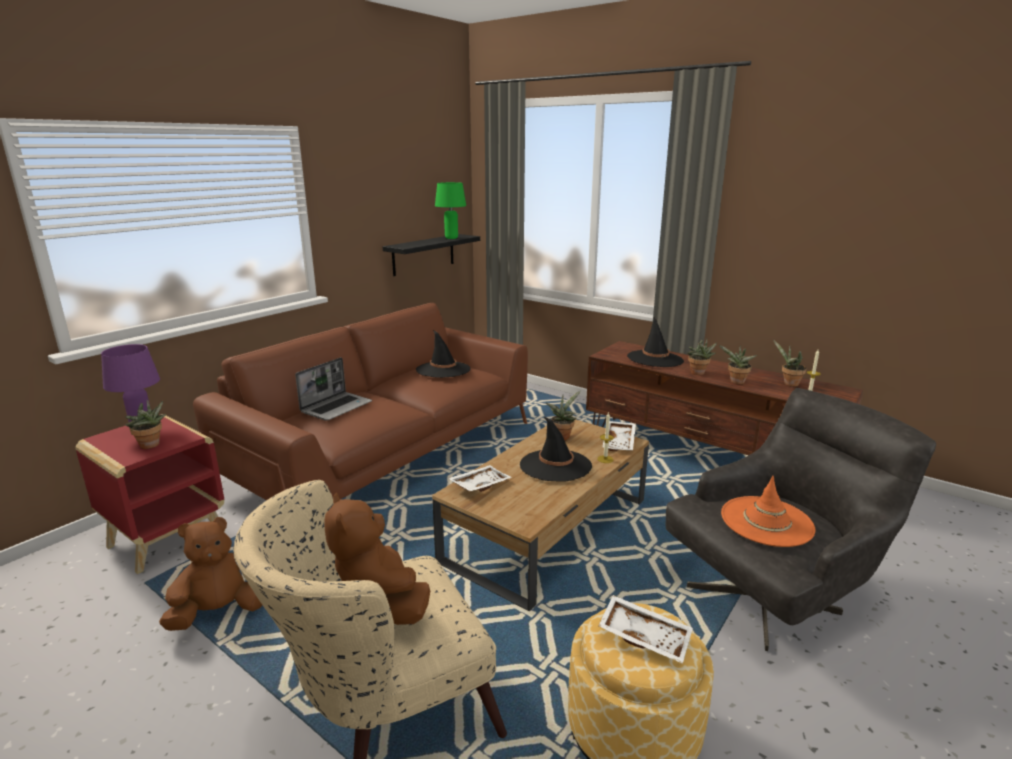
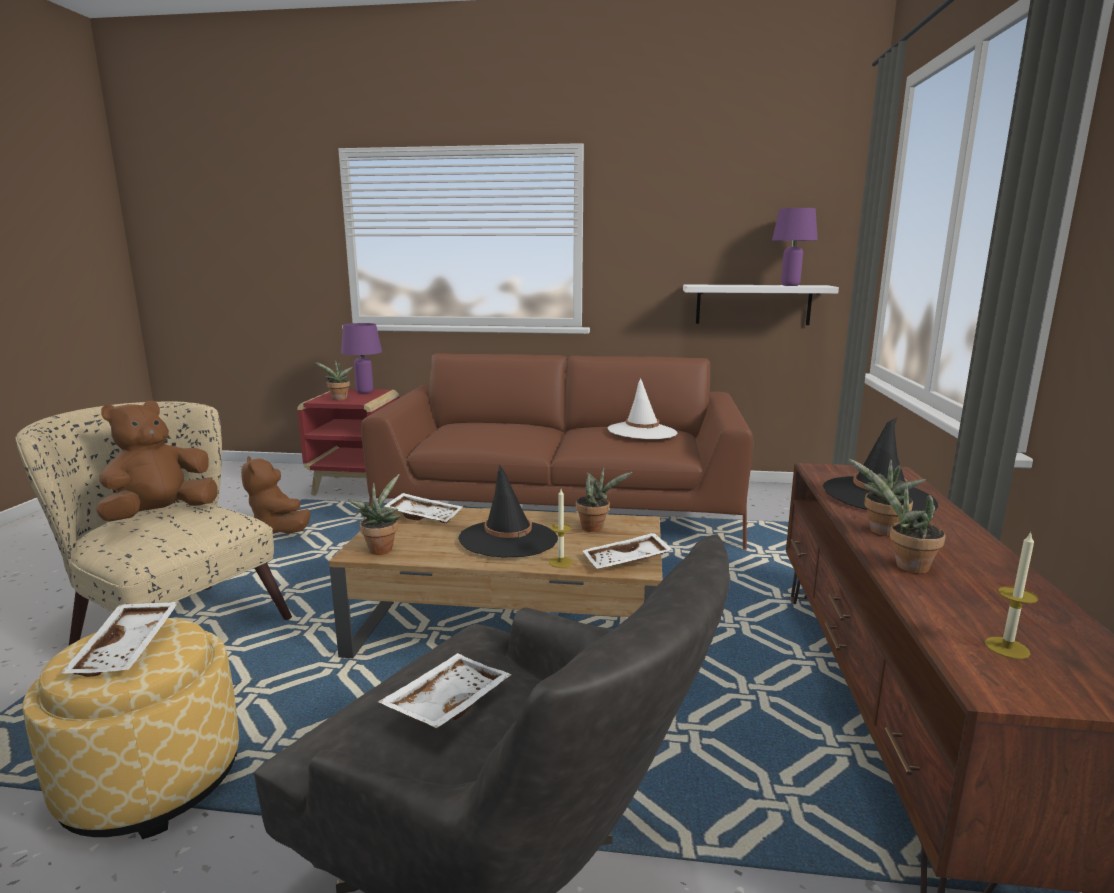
camera: 60 degrees right, 5 degrees down
(221, 612) = (279, 531): brown plush toy -> brown plush toy turned 150 degrees counterclockwise
(337, 407) = (489, 424): laptop -> none
(423, 254) = (753, 304): black shelf -> white shelf
(443, 370) = (642, 432): black hat -> white hat
(451, 238) = (790, 285): green table lamp -> purple table lamp
(766, 521) = (446, 702): orange hat -> white tray
(789, 383) = (1022, 618): potted plant -> potted plant (381, 548)

